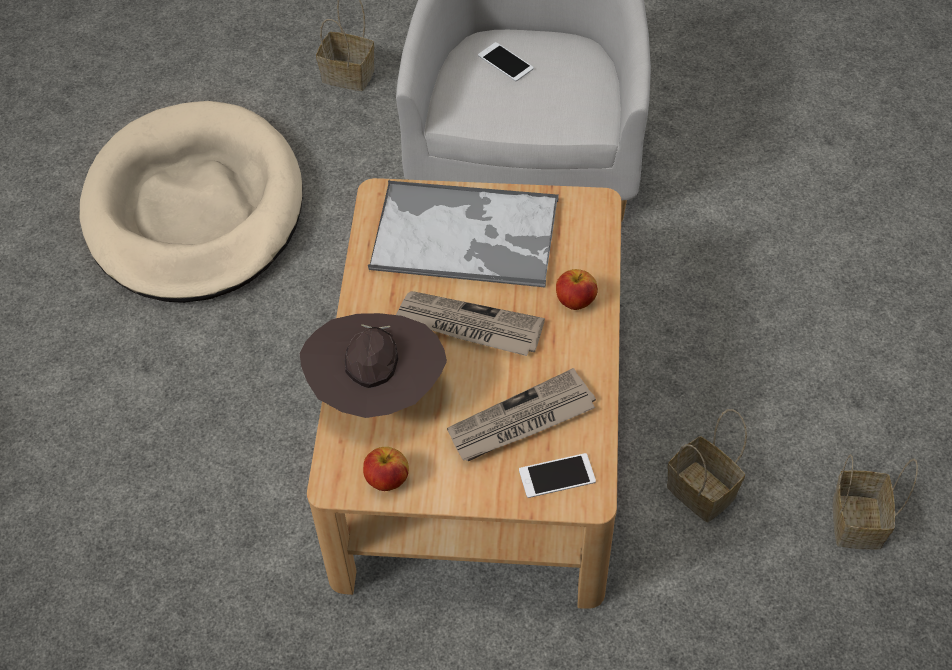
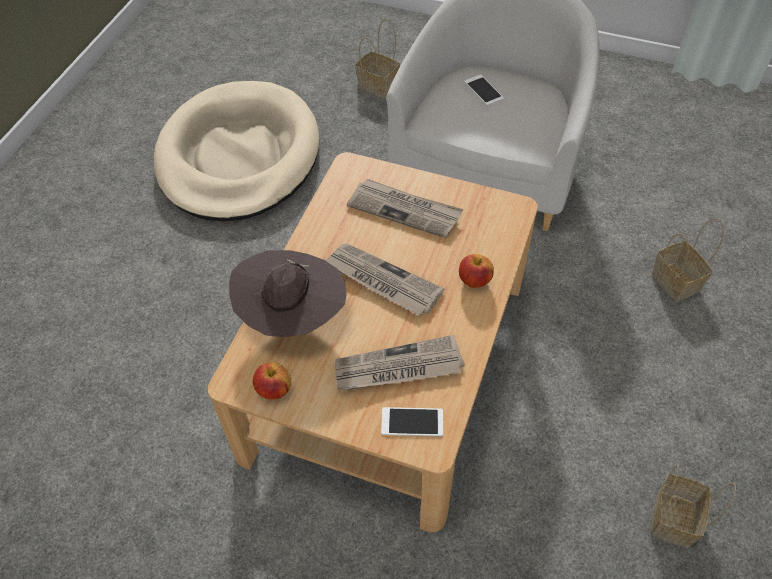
camera: 15 degrees right, 0 degrees up
(466, 235) = (405, 210): tray -> newspaper
(703, 492) = (550, 459): basket -> basket (677, 282)

